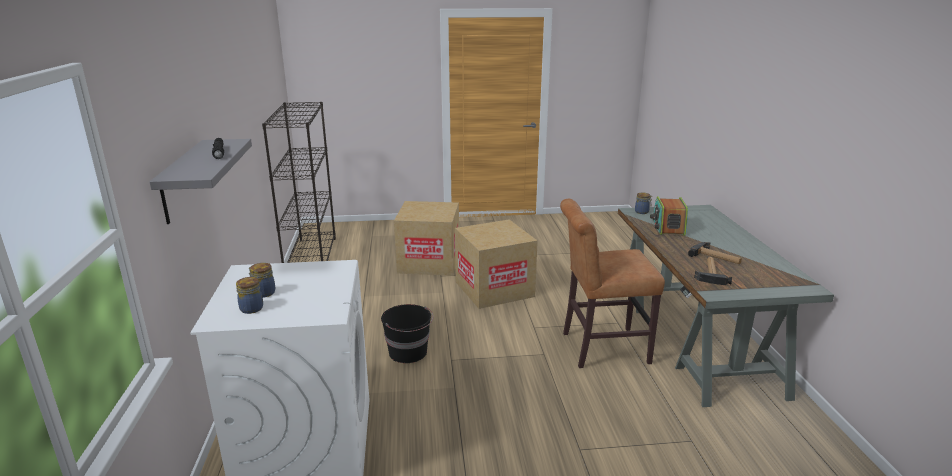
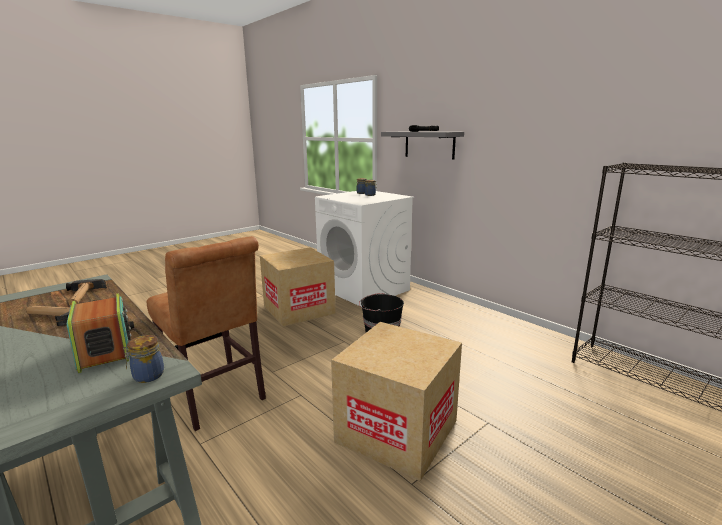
camera: 145 degrees right, 5 degrees down
(429, 262) = (545, 442): cardboard box -> cardboard box (299, 309)
(600, 348) = (217, 398): brown chair -> brown chair turned 90 degrees clockwise

